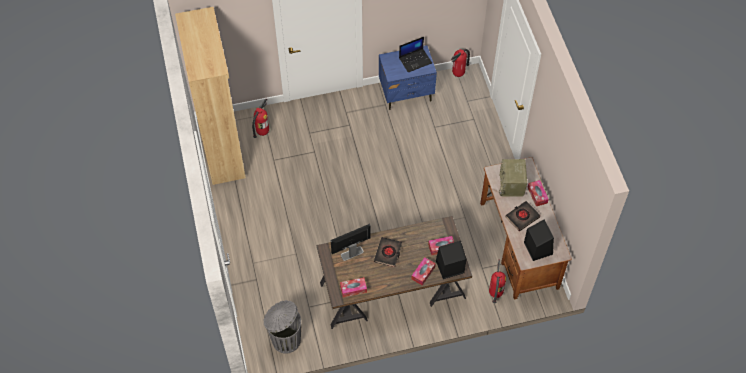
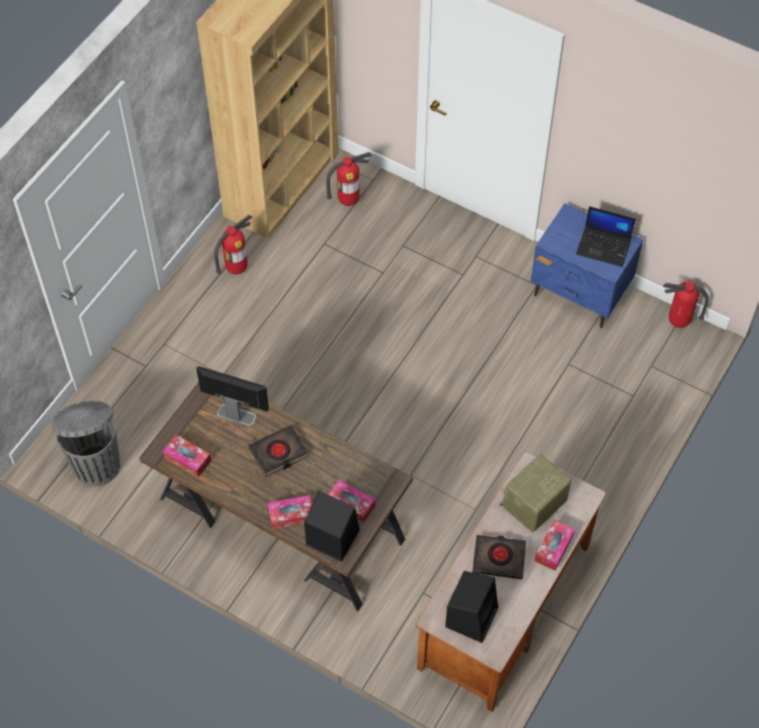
camera: 45 degrees right, 0 degrees up
(495, 293) = (402, 639): fire extinguisher -> fire extinguisher (236, 269)

